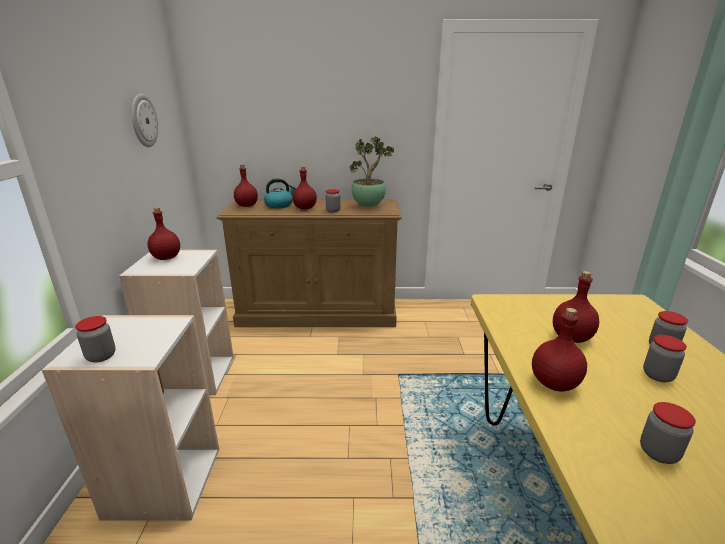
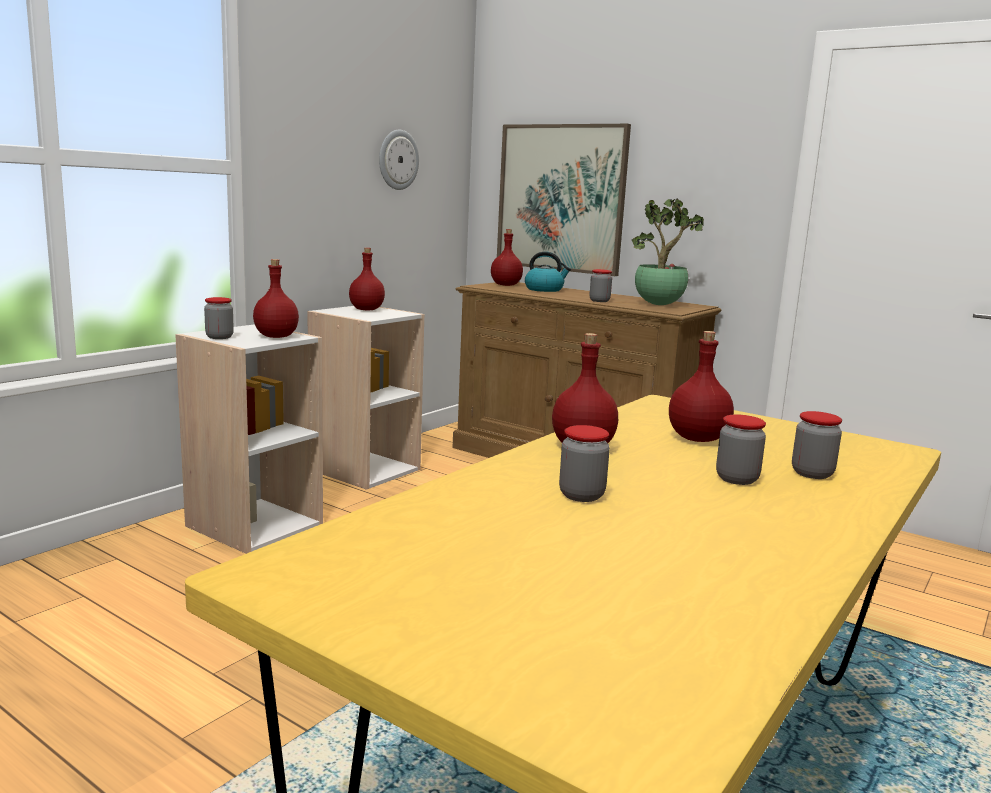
camera: 35 degrees right, 10 degrees down
(270, 136) = (561, 198): none -> picture
(305, 208) = (569, 295): red bottle -> red bottle (276, 337)

